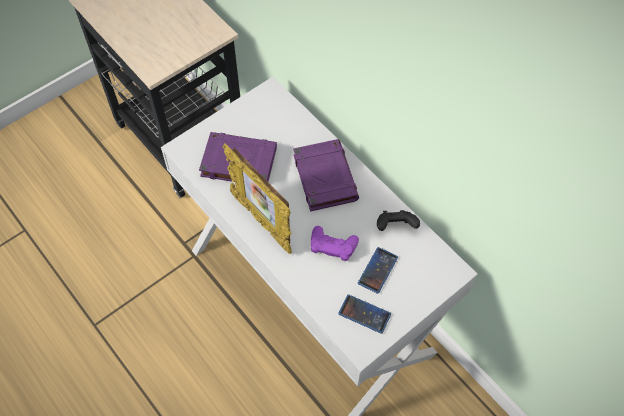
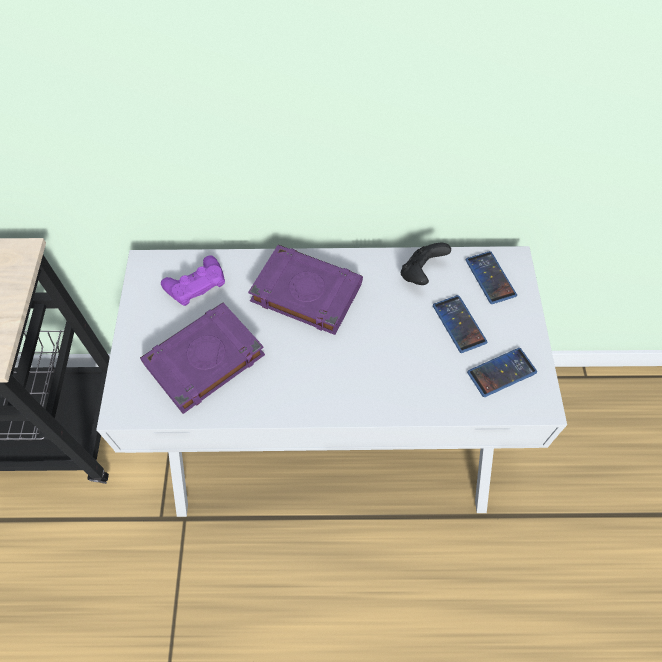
camera: 50 degrees left, 0 degrees up
(262, 222) = (305, 391): picture frame -> none
(333, 245) = (395, 343): purple game controller -> purple game controller (195, 284)
(429, 266) = (490, 278): none -> phone

